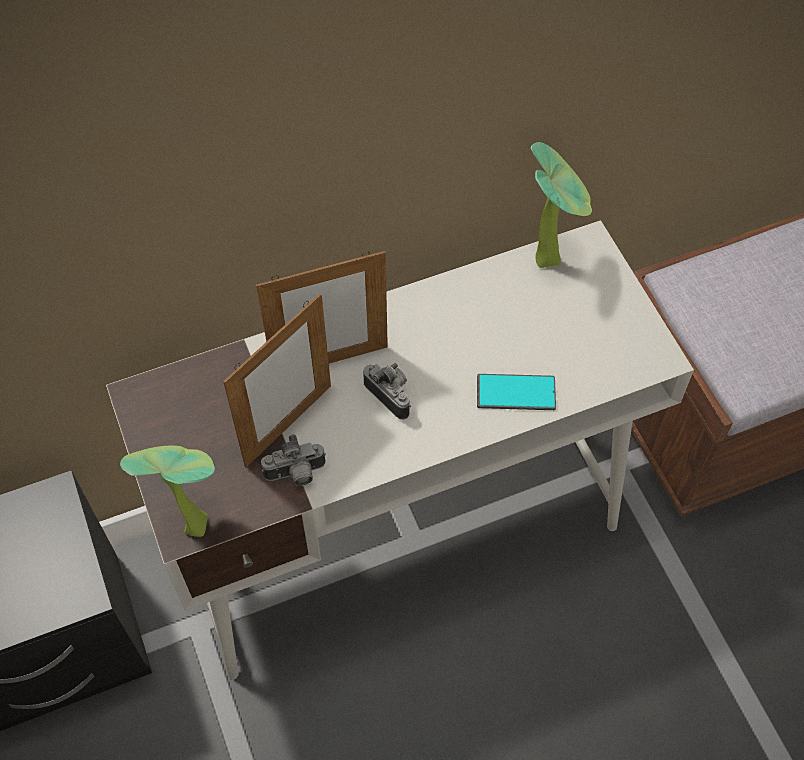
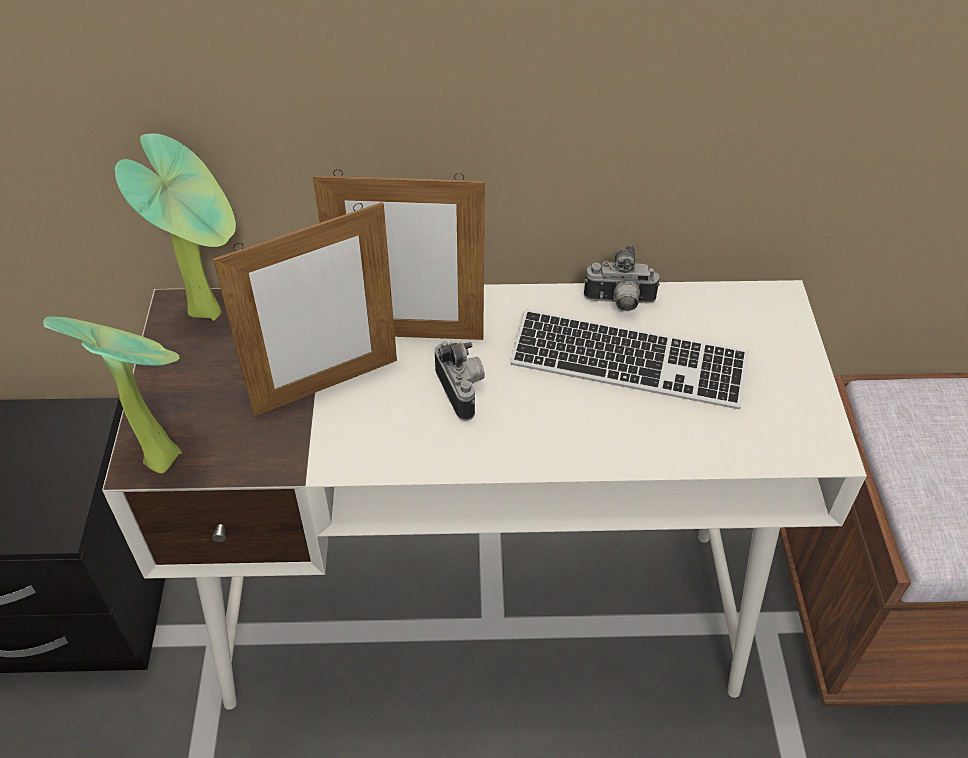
camera: 20 degrees right, 10 degrees down
(296, 475) = (306, 442): camera -> camera (619, 303)
(501, 333) = (628, 363): none -> keyboard
(516, 393) = (617, 433): phone -> none
(550, 257) = (722, 301): potted plant -> potted plant (211, 309)

